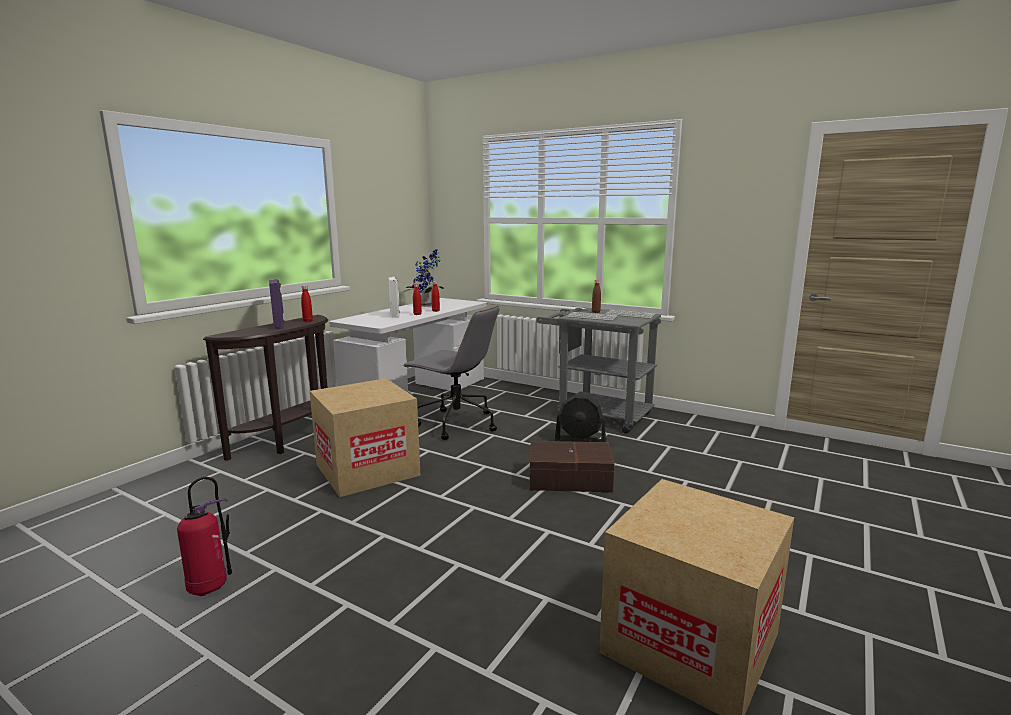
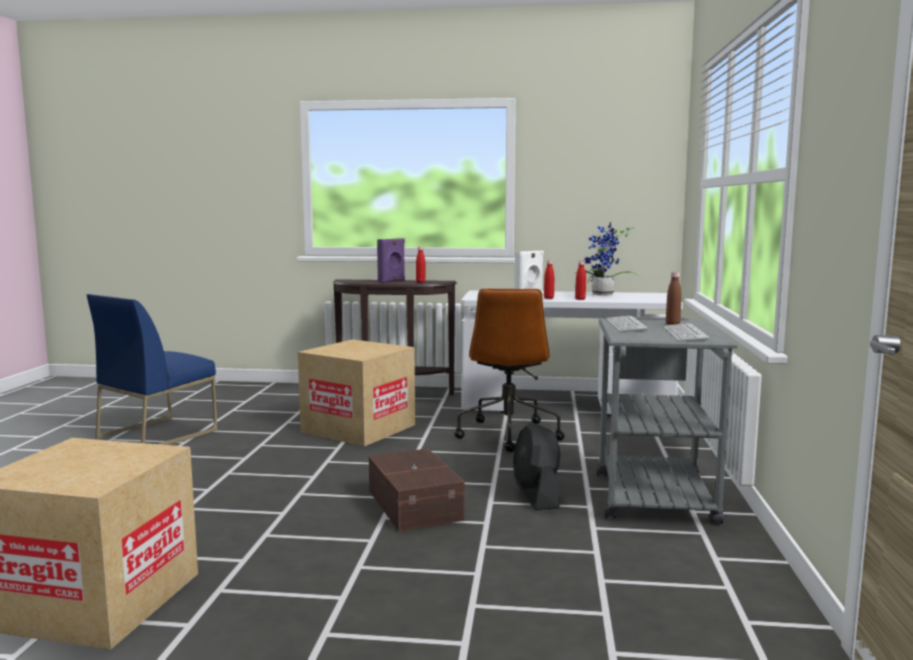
camera: 65 degrees right, 5 degrees down
(210, 587) = (157, 433): fire extinguisher -> blue chair
(455, 424) = (508, 434): grey office chair -> brown office chair

